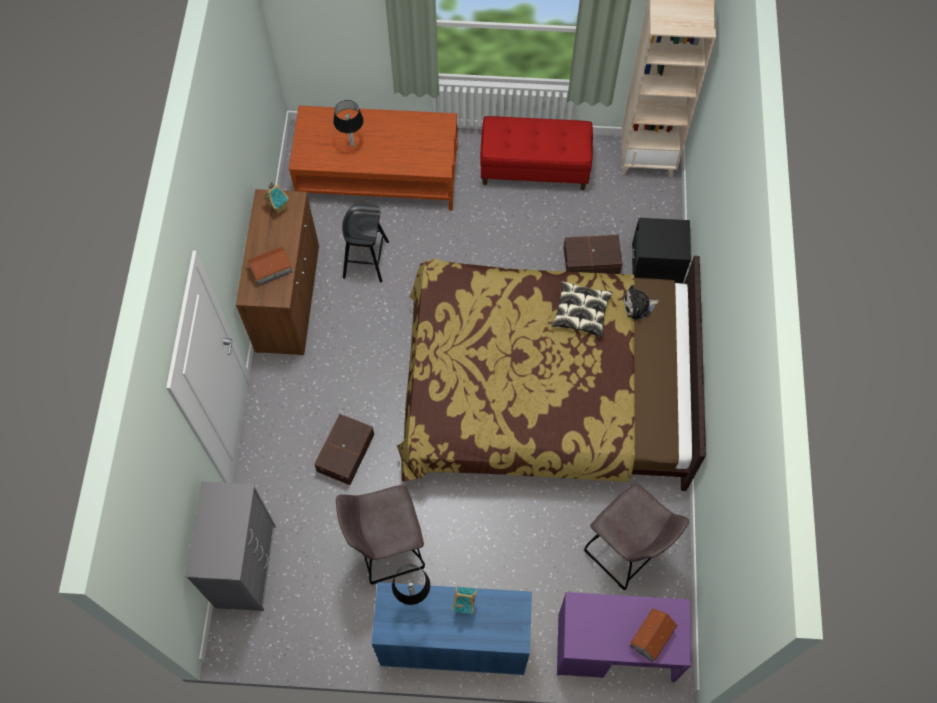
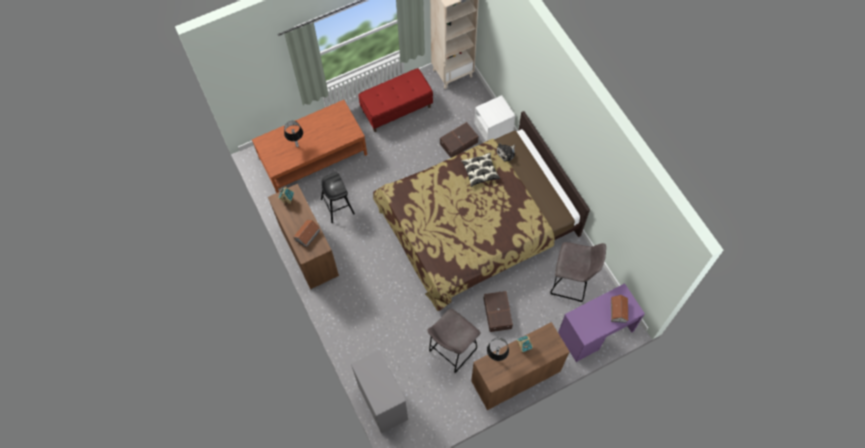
camera: 30 degrees left, 0 degrees up
(347, 453) = (397, 314): brown storage box -> brown storage box (498, 313)
(454, 641) = (515, 376): blue cabinet -> brown cabinet
(656, 265) = (493, 128): black nightstand -> white nightstand

